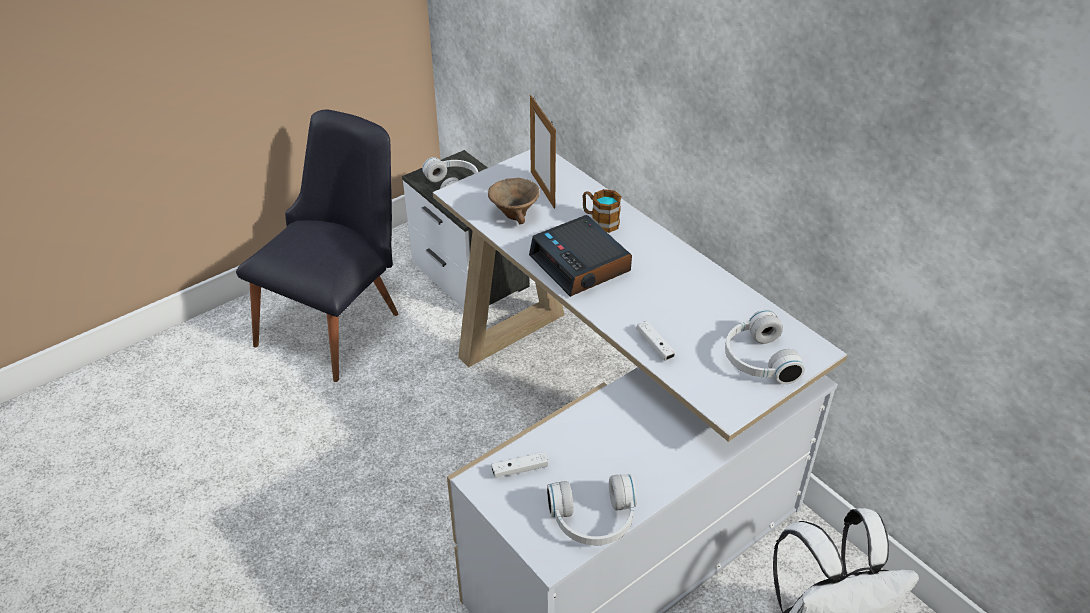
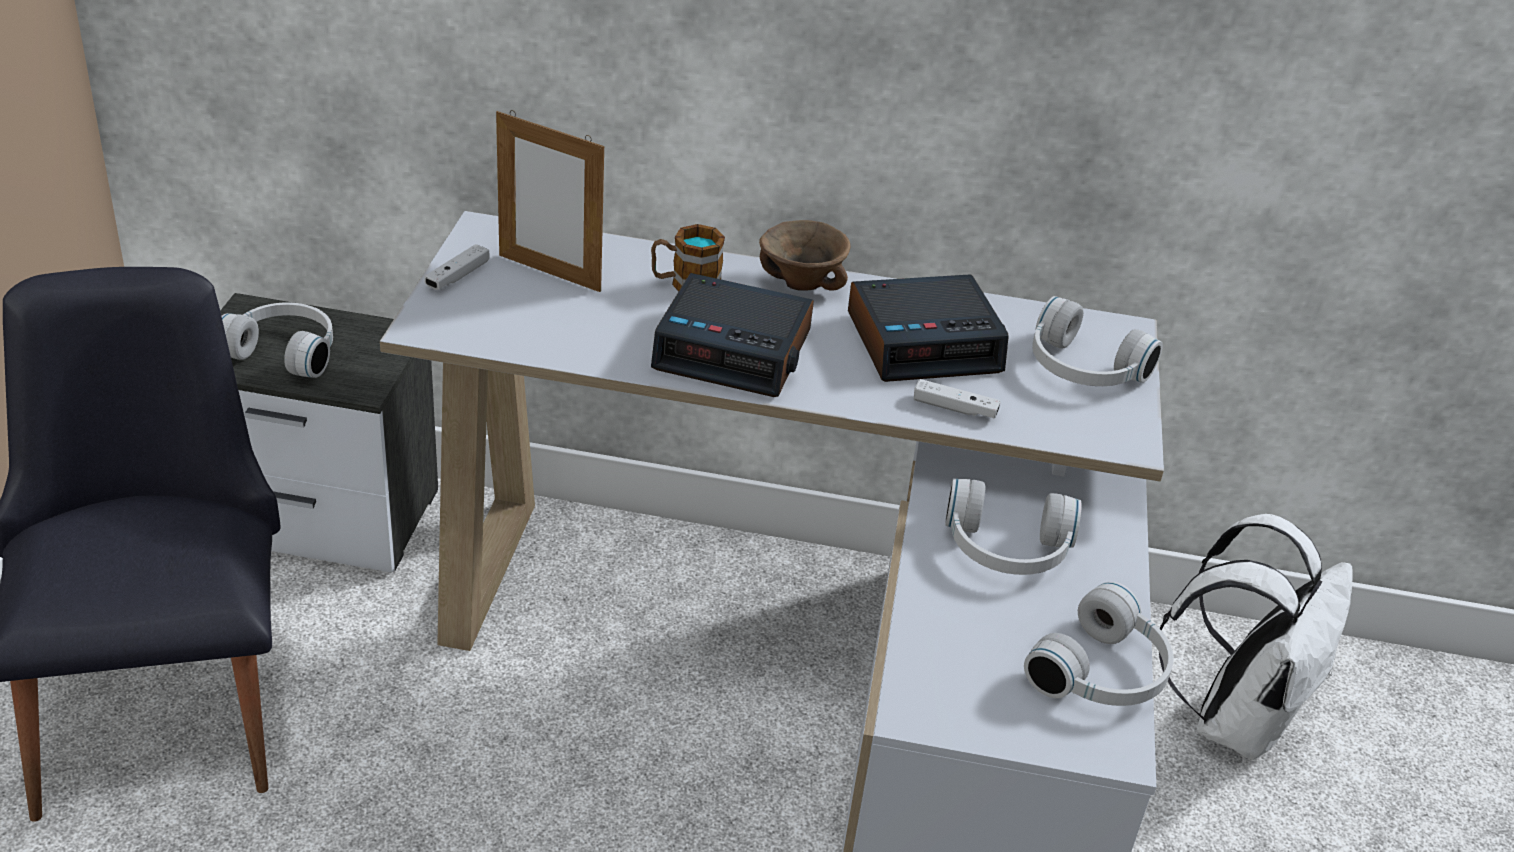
camera: 45 degrees left, 5 degrees down
(515, 215) = (556, 323): brown bowl -> brown bowl (802, 284)
(520, 469) = (942, 667): white game controller -> white game controller (457, 276)
(624, 435) = (1006, 551): none -> white headphones
(686, 304) = (925, 342): none -> alarm clock

